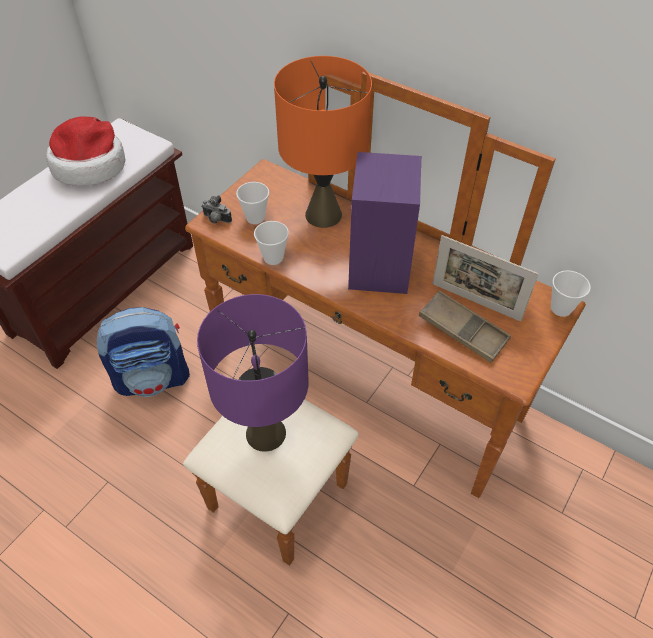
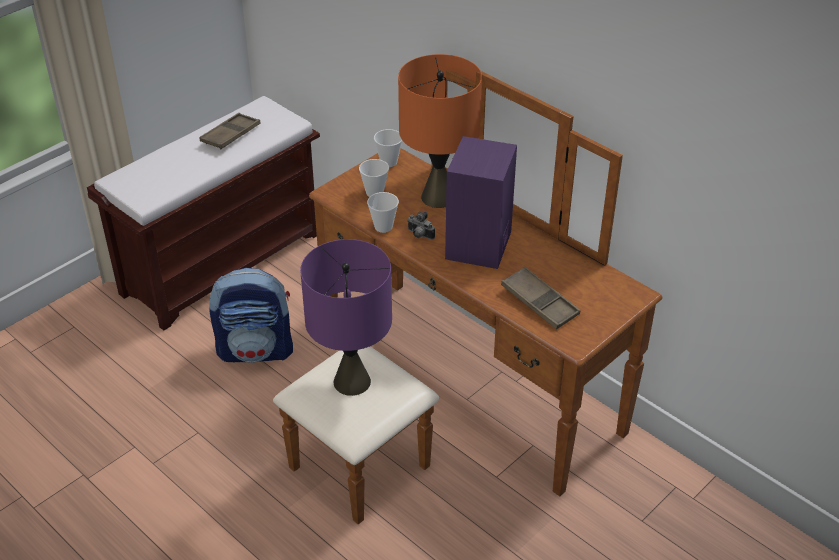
camera: 10 degrees right, 10 degrees down
(90, 165) = (231, 135): hat -> brown tray
(216, 220) = (338, 191): camera -> camera (419, 235)
(475, 302) = (559, 282): picture frame -> none
(561, 308) = (636, 296): cup -> cup (388, 162)

